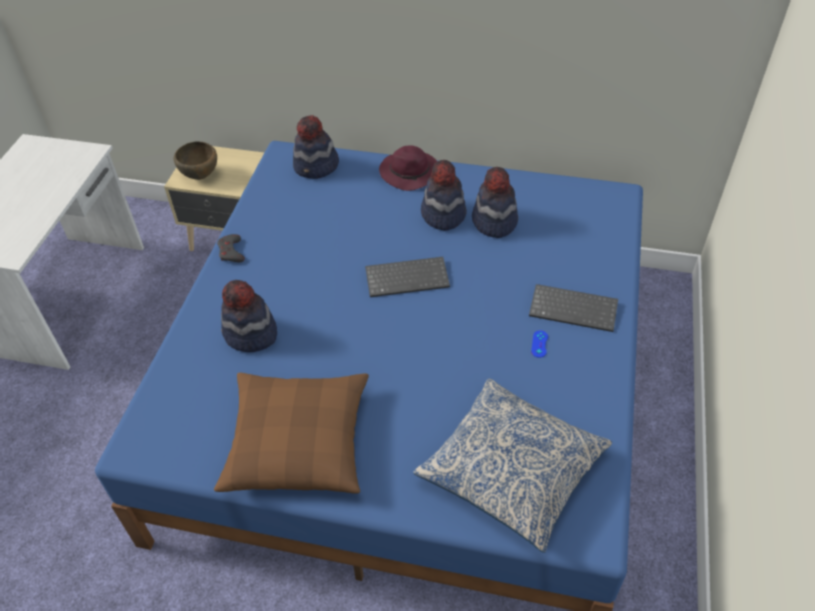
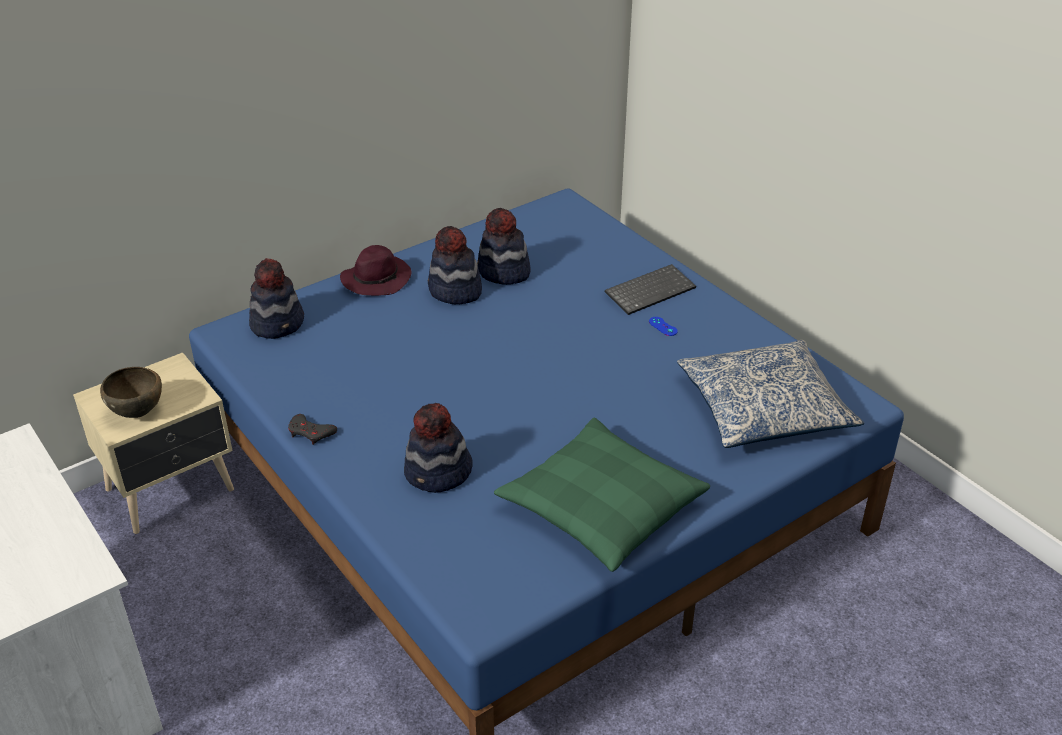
camera: 50 degrees left, 10 degrees down
(297, 441) = (601, 506): brown pillow -> green pillow
(408, 277) = (500, 349): keyboard -> none

